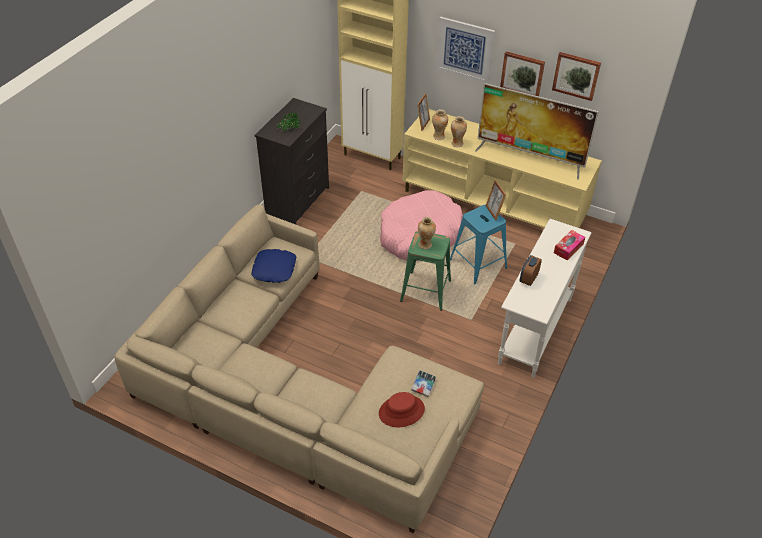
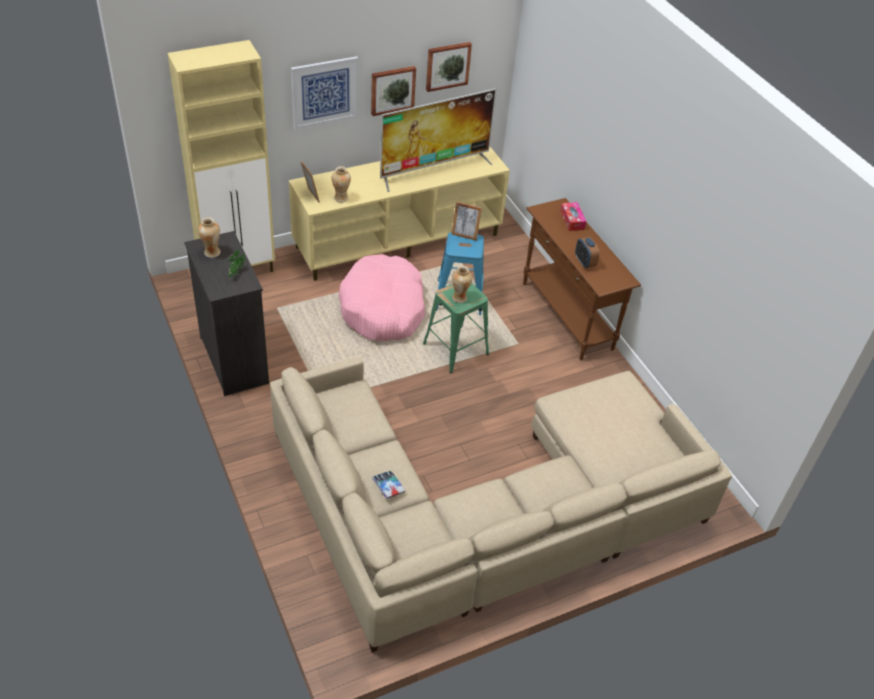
camera: 55 degrees left, 0 degrees up
(274, 269) = (361, 420): blue pillow -> none
(401, 411) = (623, 436): red hat -> none
(423, 385) = (606, 405): book -> book (388, 486)
(457, 143) = (365, 195): vase -> vase (212, 252)
(534, 331) = (567, 316): white console table -> brown console table

